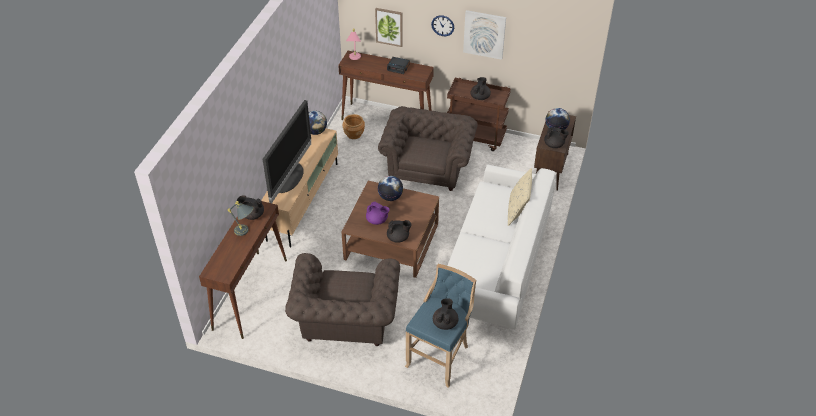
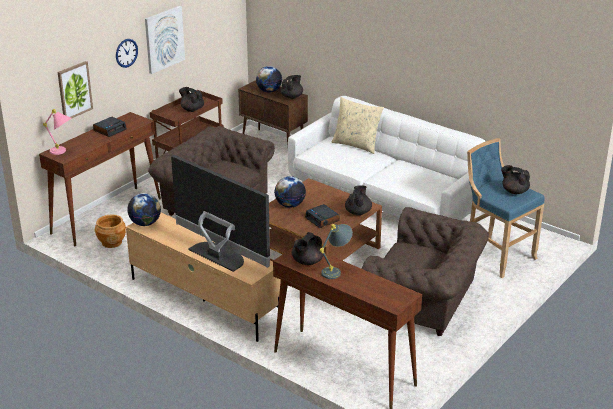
camera: 70 degrees left, 15 degrees down
(377, 220) = (322, 219): purple teapot -> alarm clock

